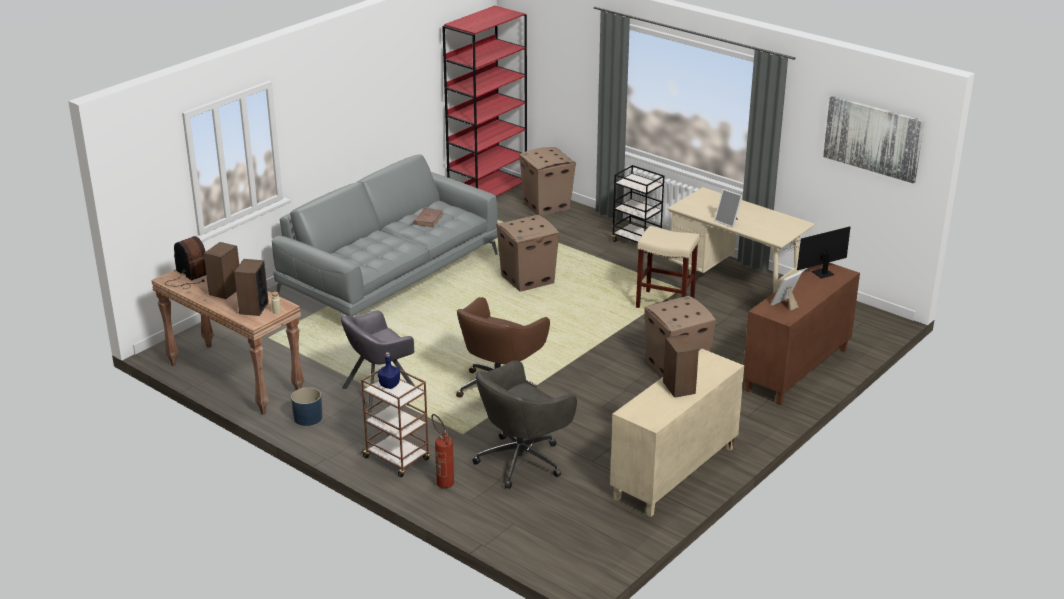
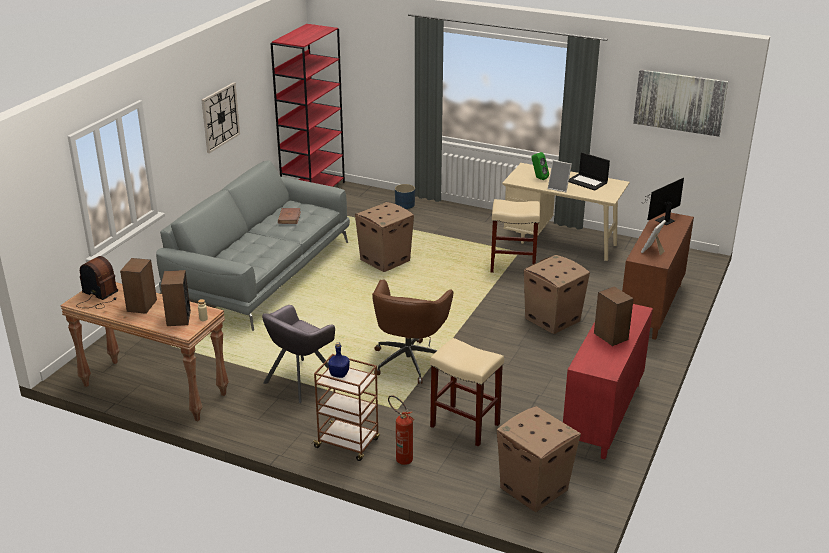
camera: 15 degrees left, 0 degrees up
(308, 417) = (243, 417): blue planter -> blue planter (405, 205)
(370, 103) = (220, 117): none -> wall clock
(522, 460) = (464, 425): grey office chair -> beige stool
(547, 206) = (370, 197): cardboard box -> cardboard box (534, 489)
(637, 241) = (461, 217): black cart -> none
(675, 474) = (603, 415): beige cabinet -> red cabinet
(711, 207) = (538, 178): none -> green speaker
(765, 218) = (587, 182): none -> laptop

